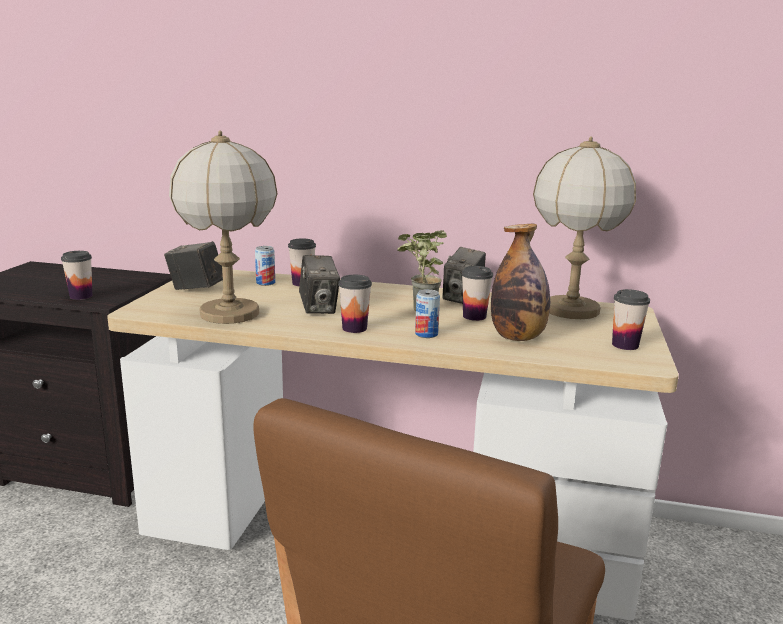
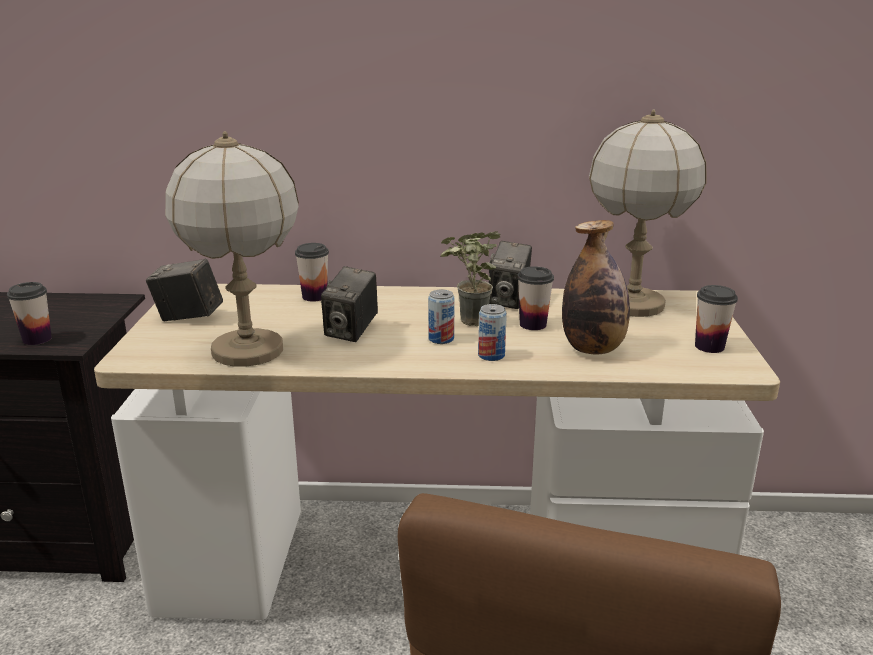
camera: 10 degrees left, 5 degrees up
(265, 283) = (270, 300): can -> can (441, 339)
(319, 308) = (351, 332): camera -> camera turned 45 degrees clockwise
(354, 328) = (406, 356): cup -> none

